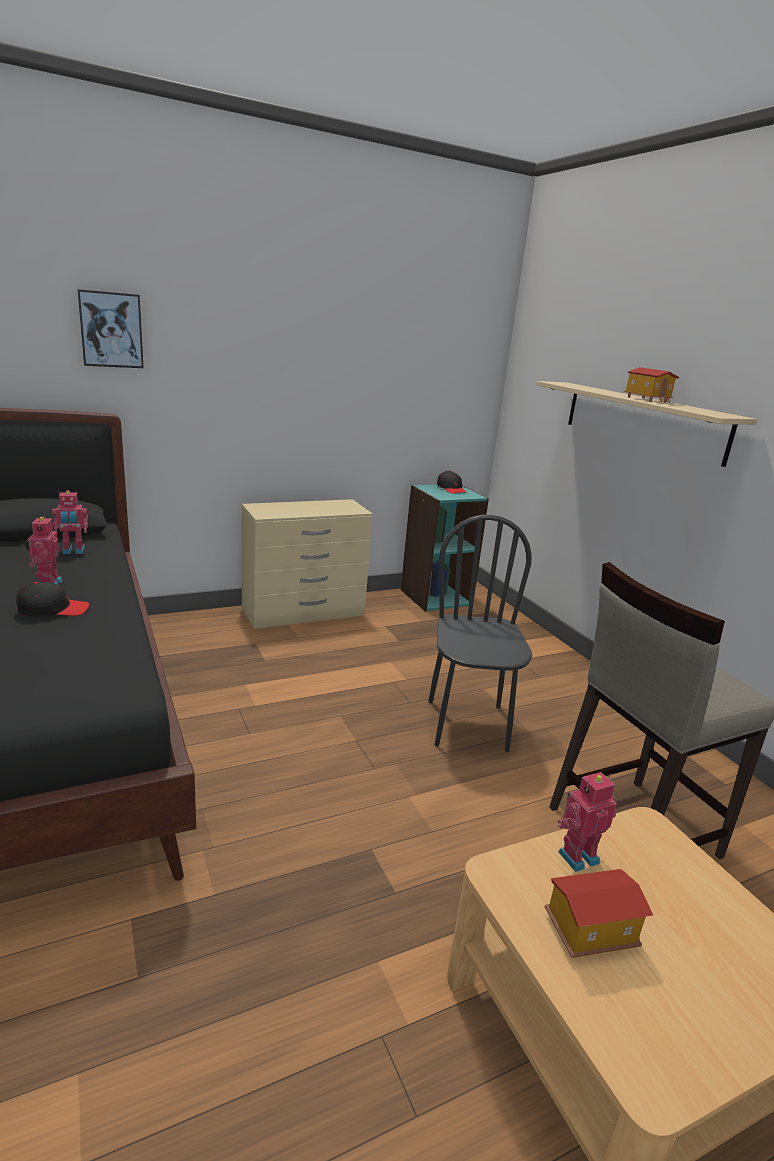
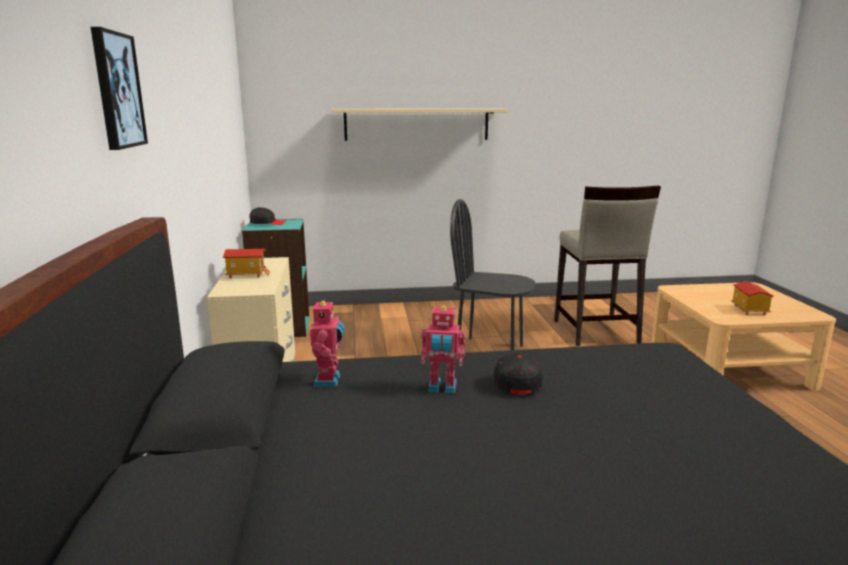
camera: 70 degrees left, 5 degrees down
(576, 855) = (701, 303): toy robot -> none
(647, 399) = (432, 108): toy house -> toy house (247, 274)

